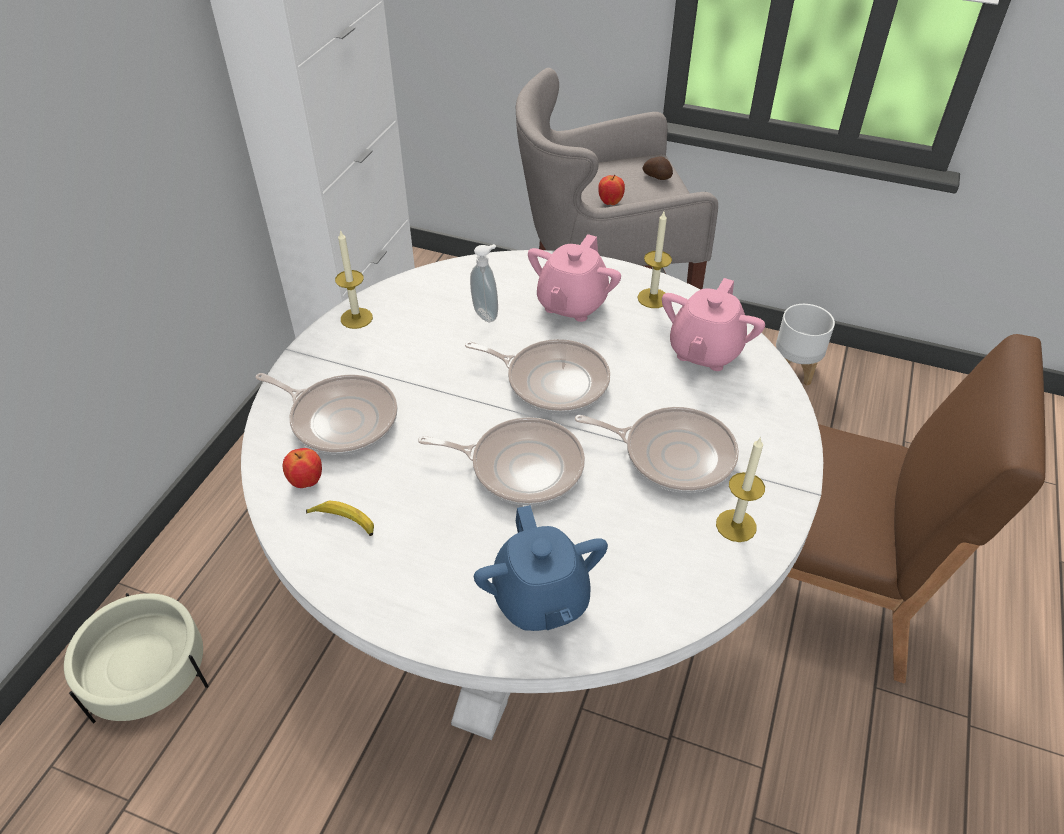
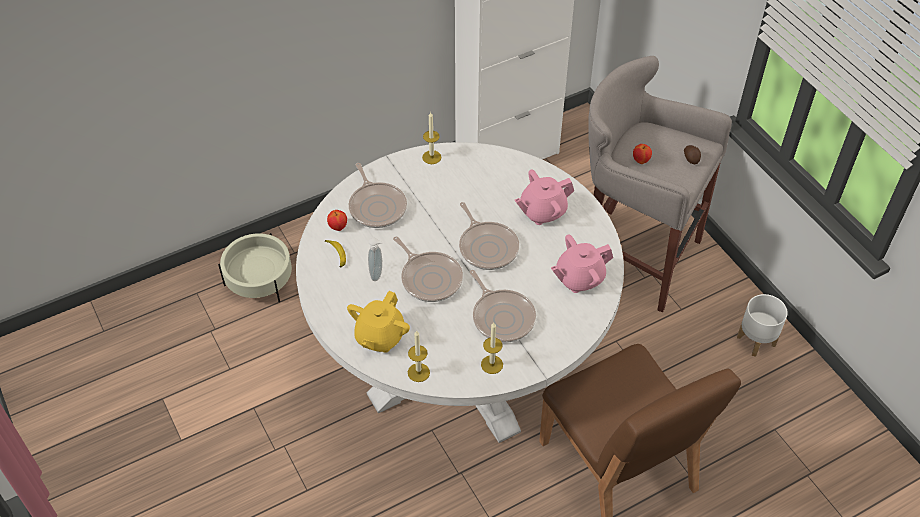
camera: 40 degrees right, 5 degrees up
(487, 314) = (494, 192): soap dispenser -> soap dispenser (377, 274)
(540, 599) = (379, 337): blue teapot -> yellow teapot
(653, 298) = (588, 233): candle -> candle (418, 372)

